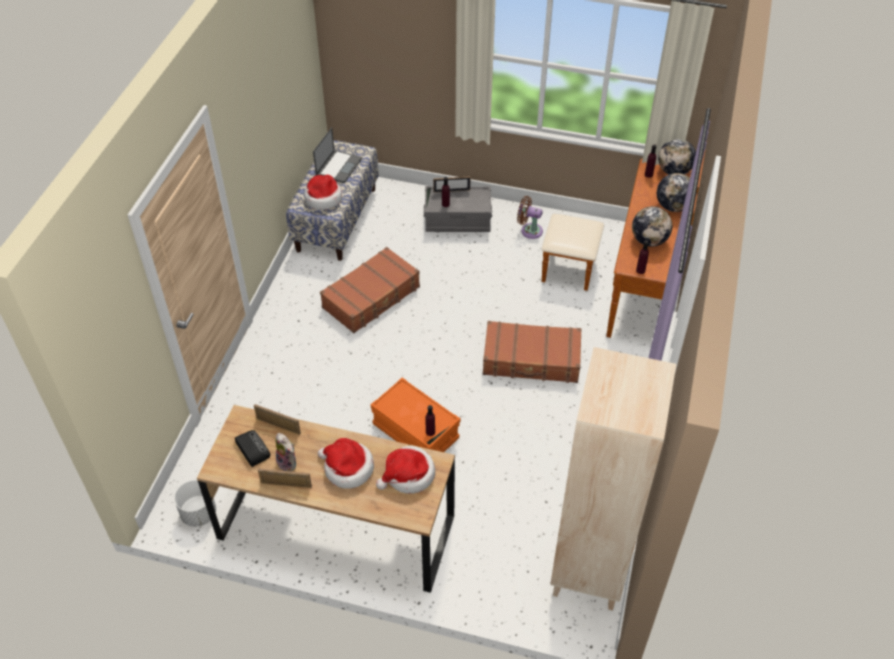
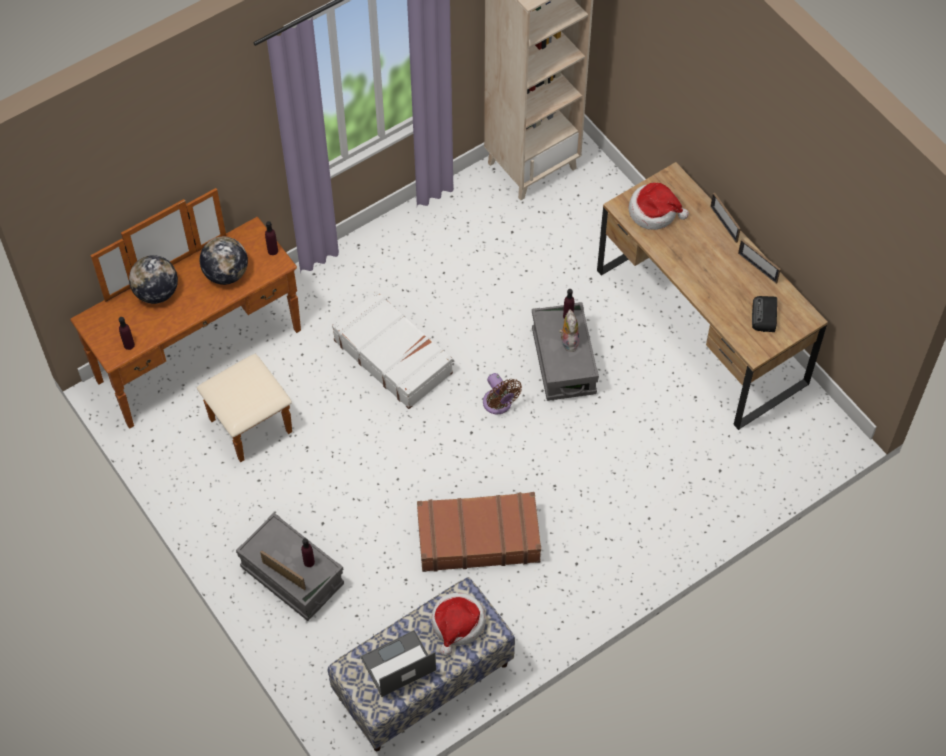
camera: 140 degrees left, 10 degrees up
(198, 513) = (811, 417): white planter -> none
(278, 426) = (728, 322): picture frame -> picture frame (724, 224)
(288, 463) = (742, 284): plush toy -> plush toy (568, 341)
(347, 468) = (698, 248): hat -> none
(415, 432) = (563, 362): orange storage box -> grey storage box
(529, 230) = (233, 503): brown fan -> brown fan (499, 404)
(531, 360) = (393, 356): brown suitcase -> white suitcase
(674, 171) = (100, 330): globe -> none

